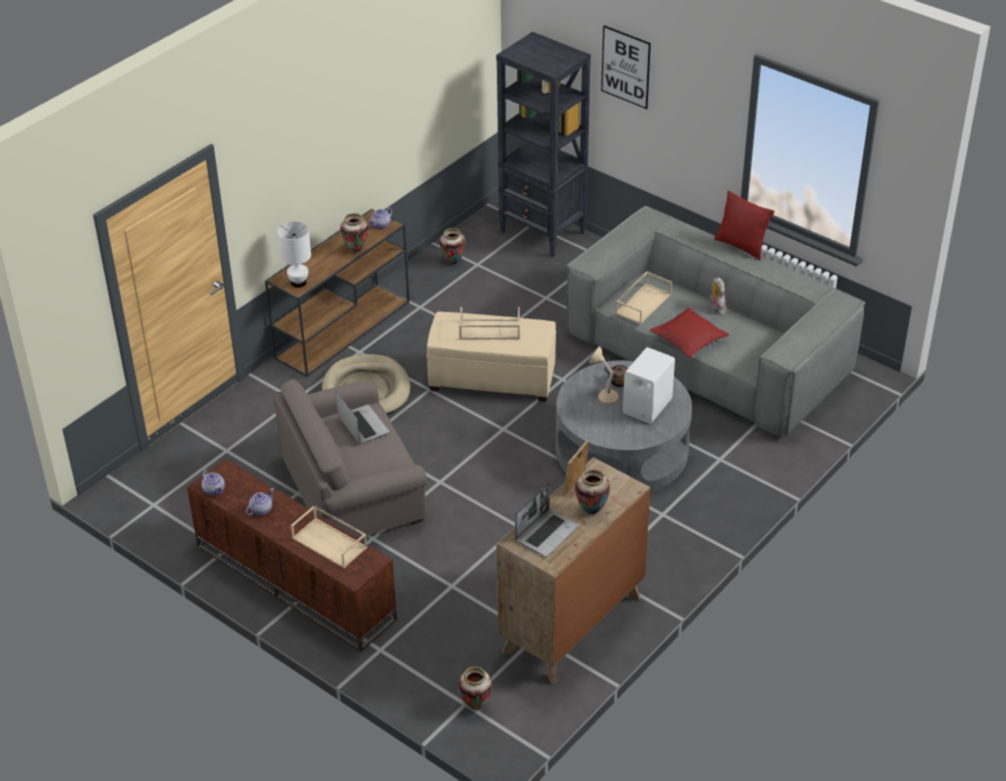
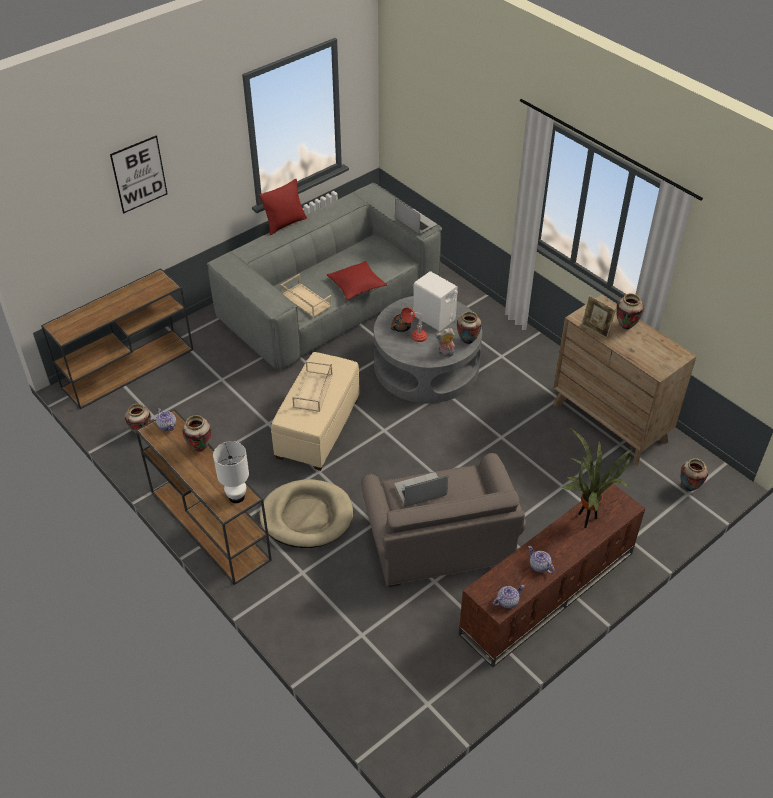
camera: 80 degrees left, 5 degrees up
(330, 543) = (586, 519): beige tray -> potted plant
(543, 233) = (129, 367): black bookcase -> brown console table
(546, 533) = (649, 353): laptop -> laptop (415, 223)
(603, 395) = (415, 339): beige table lamp -> red table lamp
(613, 438) = (467, 341): none -> vase
(716, 309) = (325, 266): plush toy -> plush toy (445, 354)

